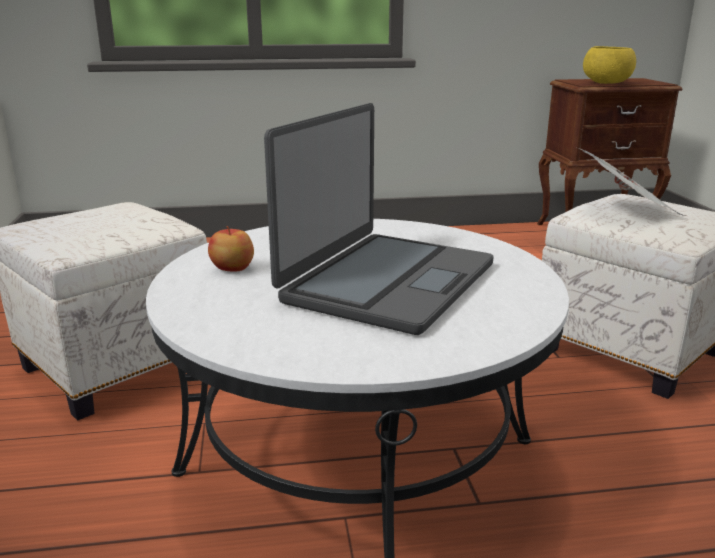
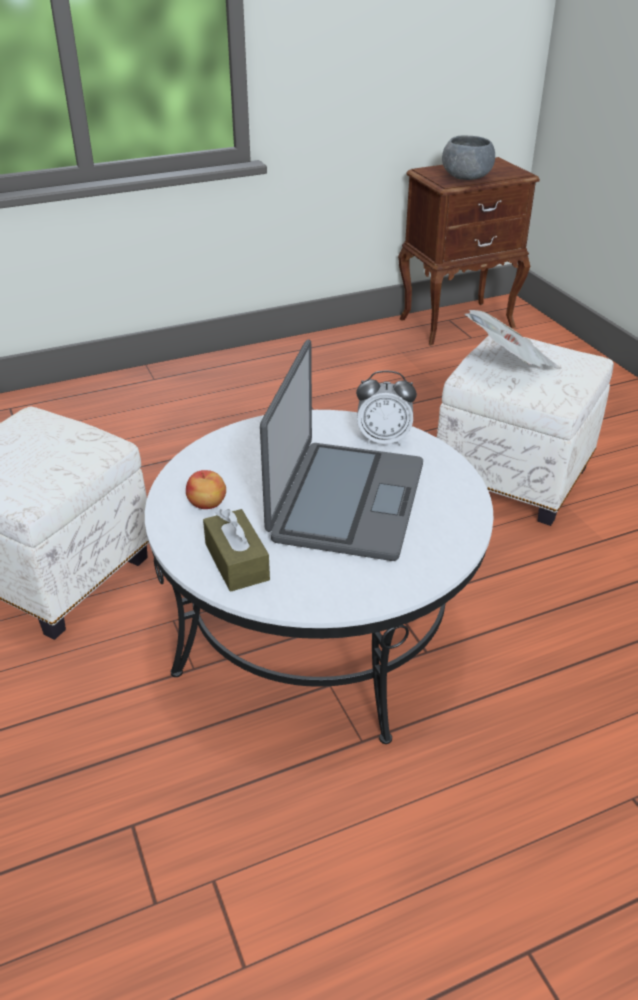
camera: 15 degrees left, 15 degrees up
(227, 314) = (237, 562): none -> brown tissue box
(457, 244) = (383, 439): none -> alarm clock
(606, 83) = (466, 178): yellow bowl -> grey bowl

